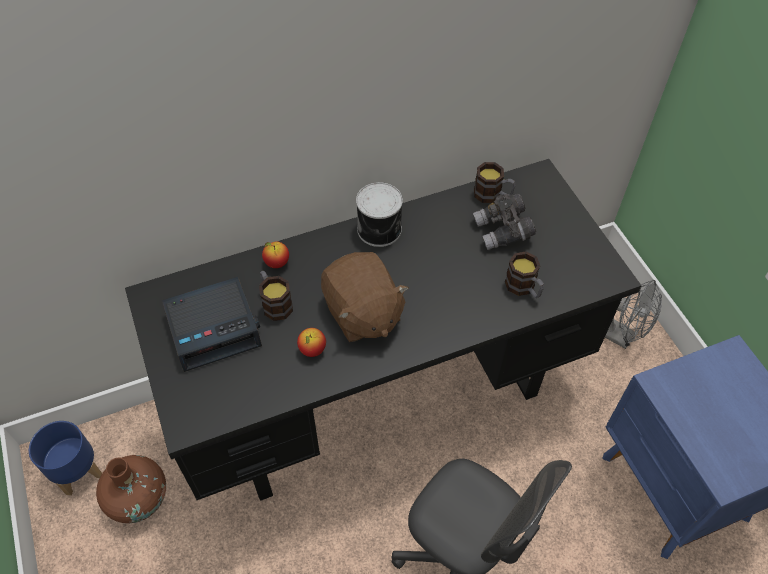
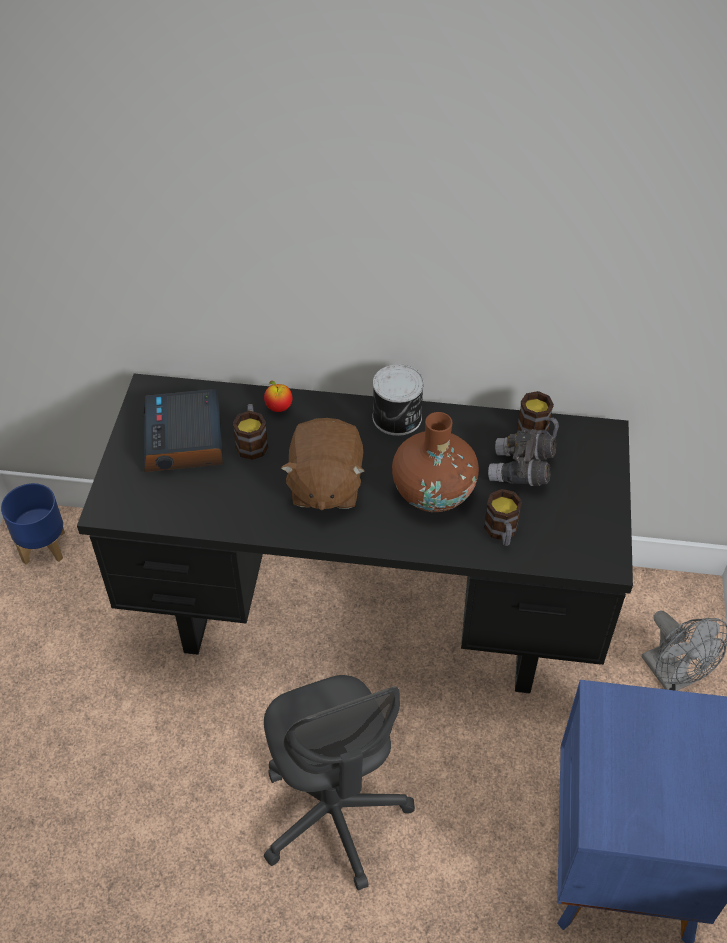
camera: 30 degrees right, 5 degrees down
(139, 498) = (79, 596): brown vase -> brown vase (433, 493)
(214, 328) = (184, 440): alarm clock -> alarm clock turned 75 degrees clockwise
(312, 350) = (256, 497): apple -> none

